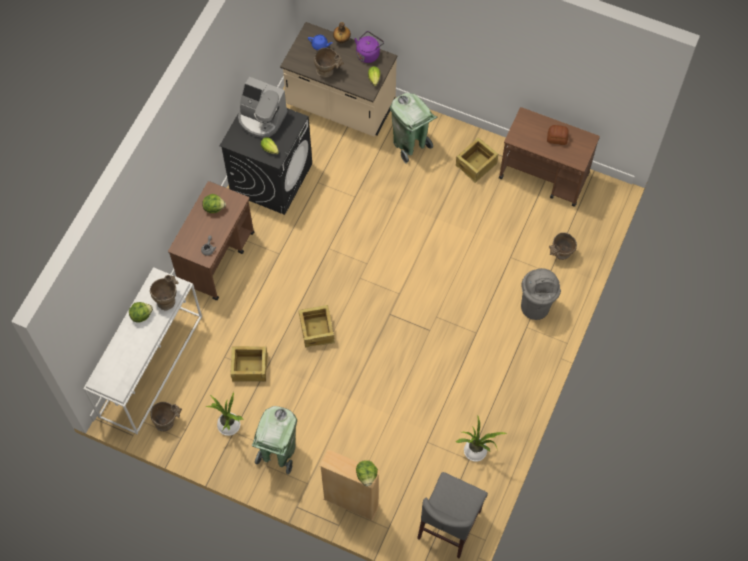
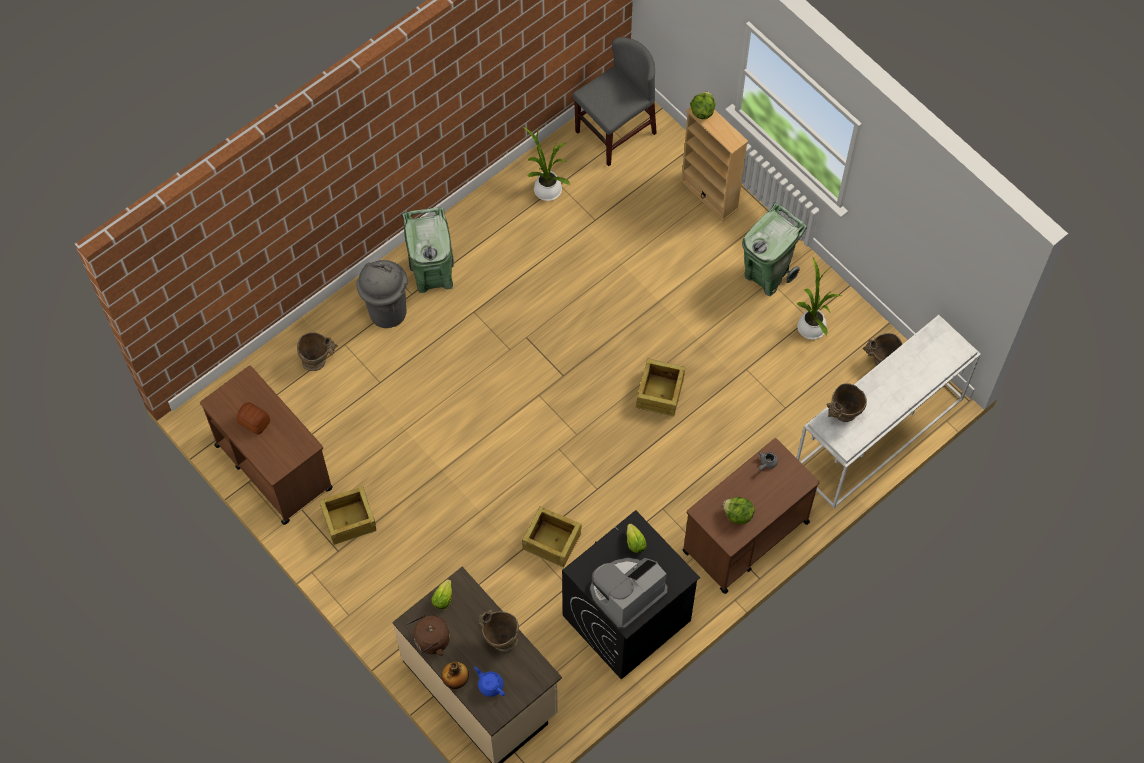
camera: 155 degrees left, 0 degrees up
(141, 315) = (883, 407): lettuce -> none
(249, 367) = (760, 383): crate -> crate (552, 542)
(261, 118) = (626, 592): coffee machine -> coffee machine turned 90 degrees counterclockwise
(368, 54) = (430, 641): purple kettle -> brown kettle
(410, 144) = (418, 586): green trash can -> green trash can (433, 276)

